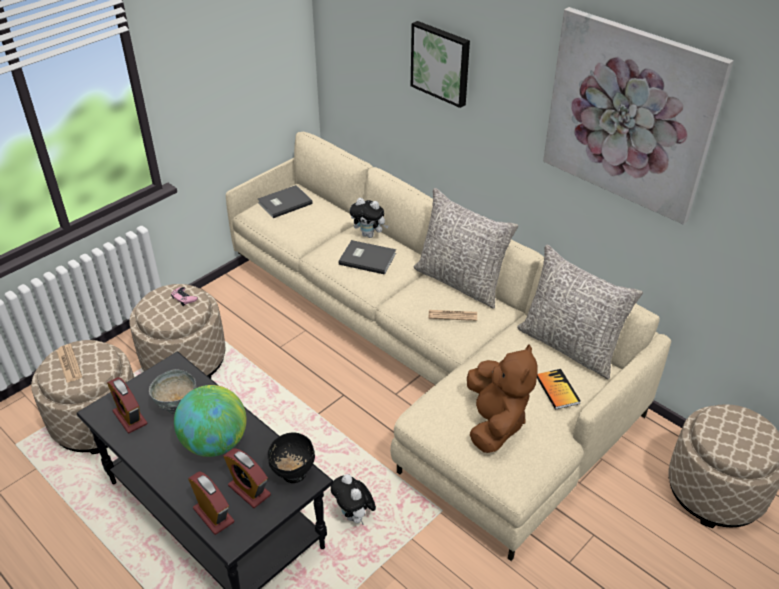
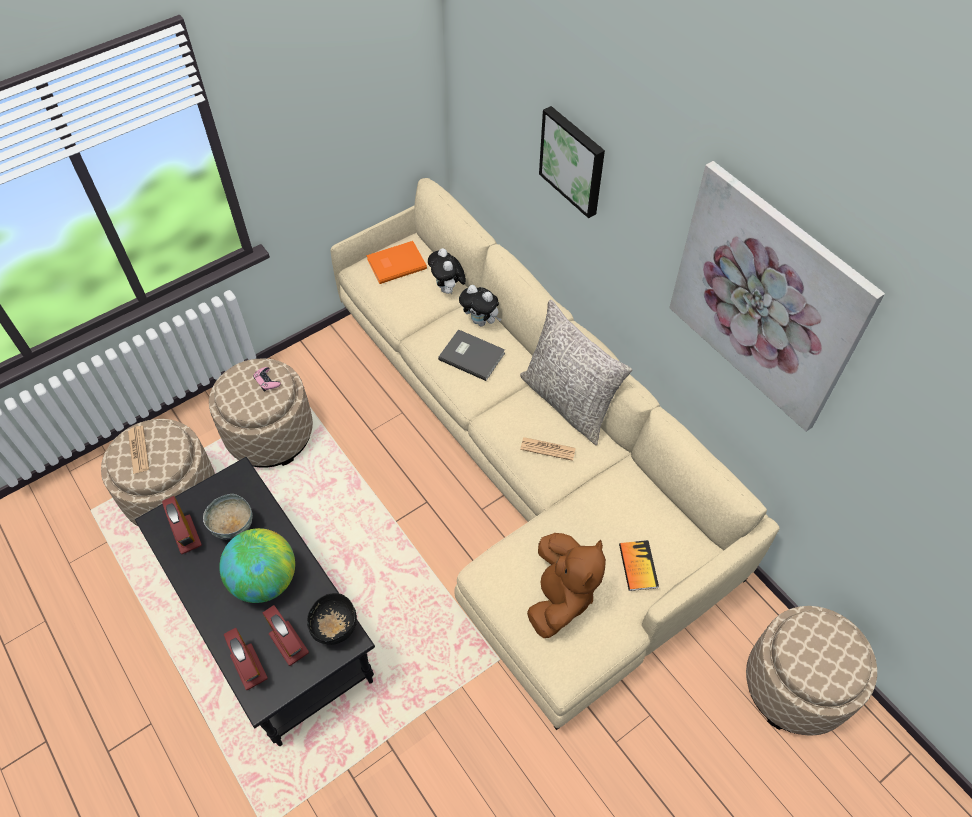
camera: 10 degrees right, 15 degrees up
(283, 203) = (395, 263): grey book -> orange book
(354, 516) = (409, 650): plush toy -> plush toy (448, 289)
(569, 346) = (668, 507): grey pillow -> none

